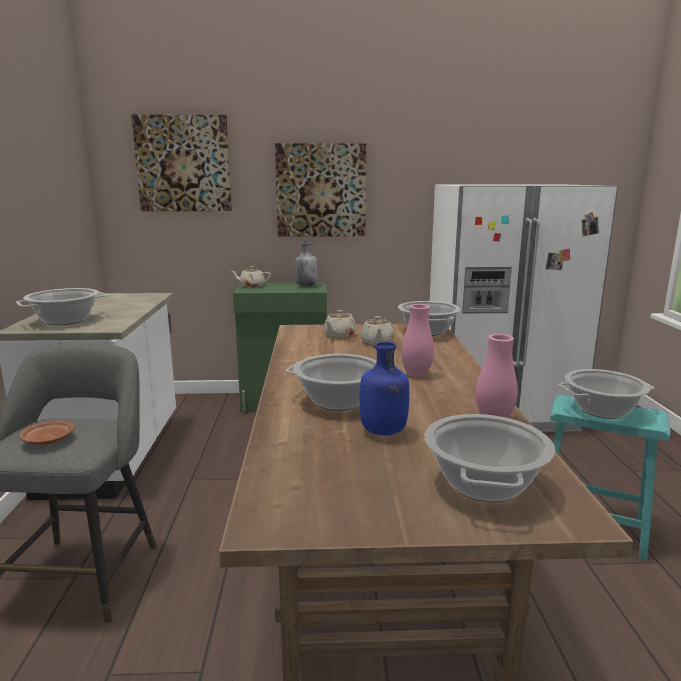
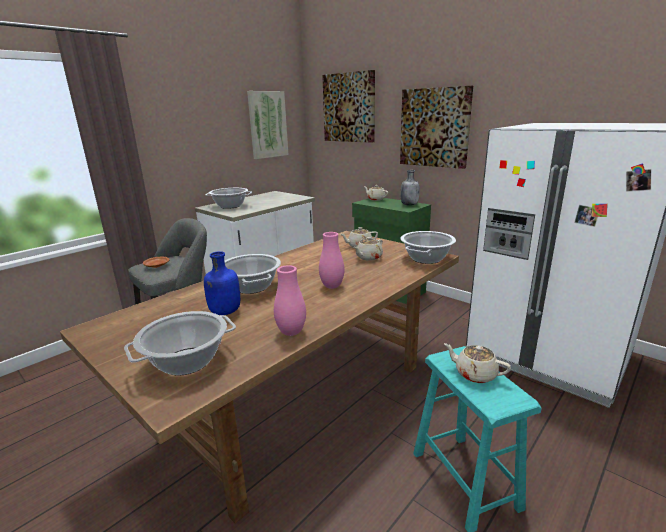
camera: 45 degrees right, 5 degrees up
(59, 185) = (267, 124): none -> picture
(602, 410) = (474, 374): cooking pot -> beige teapot

